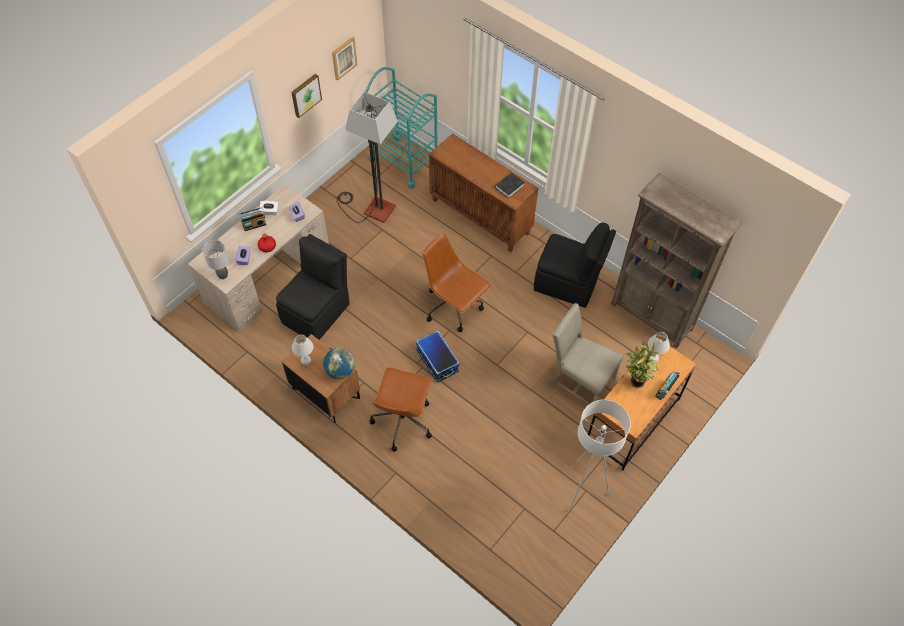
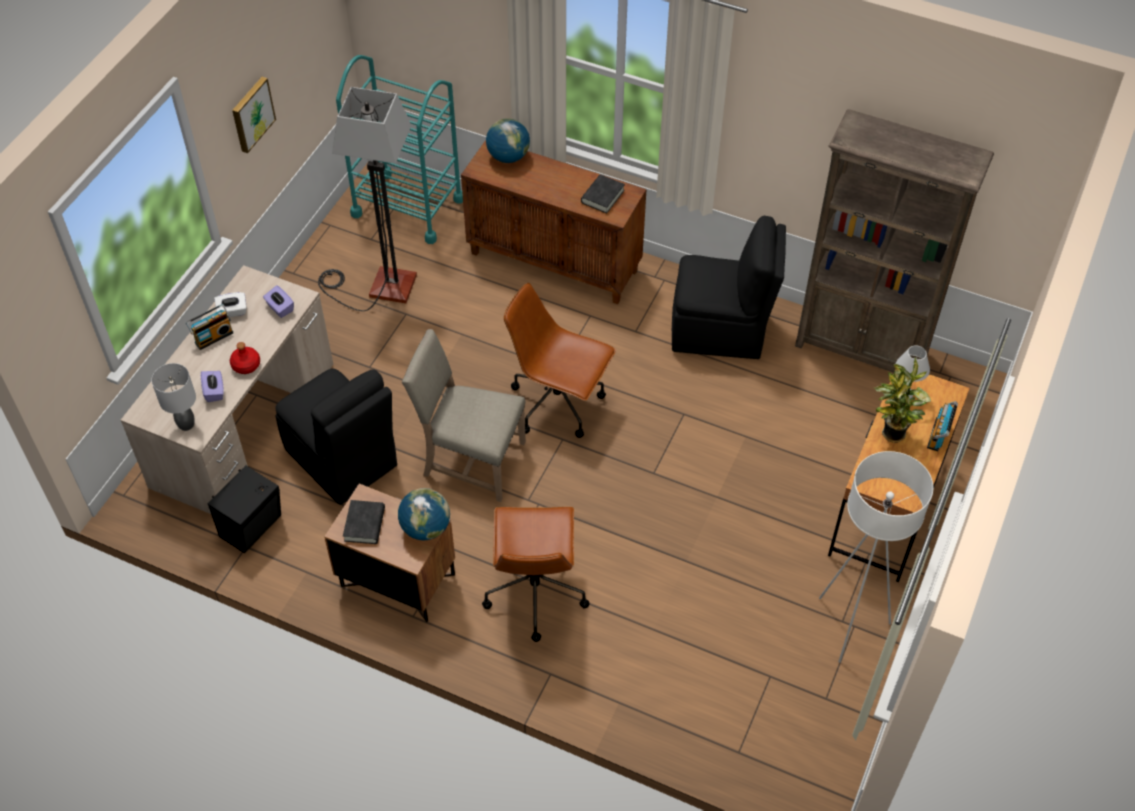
camera: 15 degrees left, 5 degrees down
(255, 340) = (253, 526): none -> black speaker
(306, 360) = (364, 524): white table lamp -> black book
(317, 312) = (342, 459): black chair -> black chair turned 120 degrees clockwise
(344, 58) = (297, 47): picture -> none
(437, 361) = (559, 489): storage box -> none
(461, 148) = (508, 157): none -> globe
(579, 381) = (787, 468): beige chair -> beige chair (470, 460)

